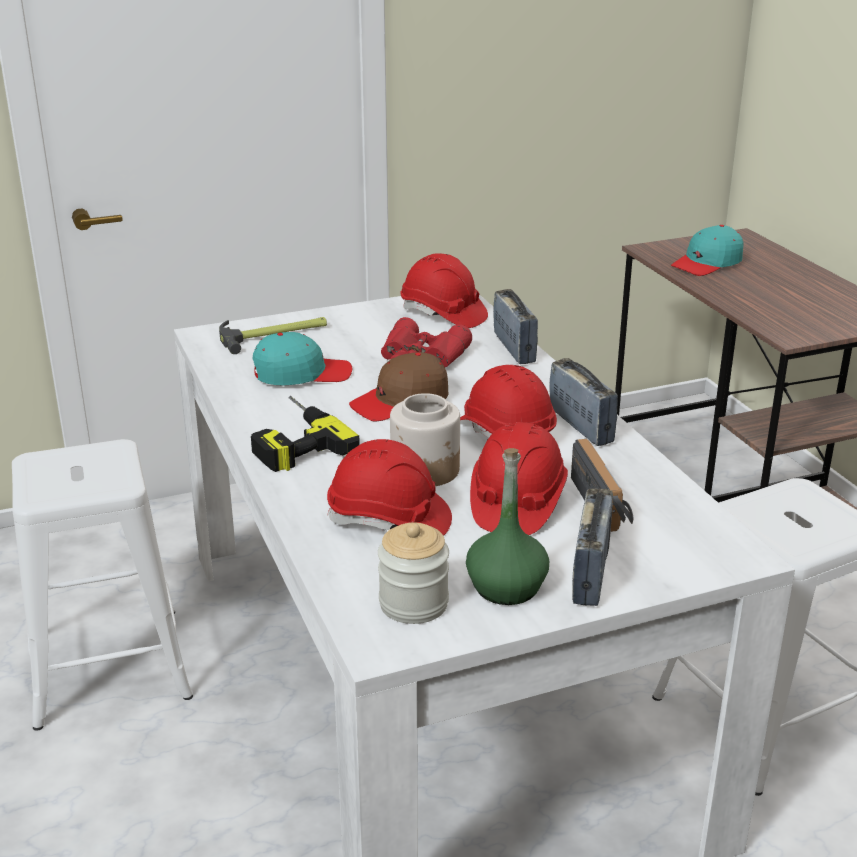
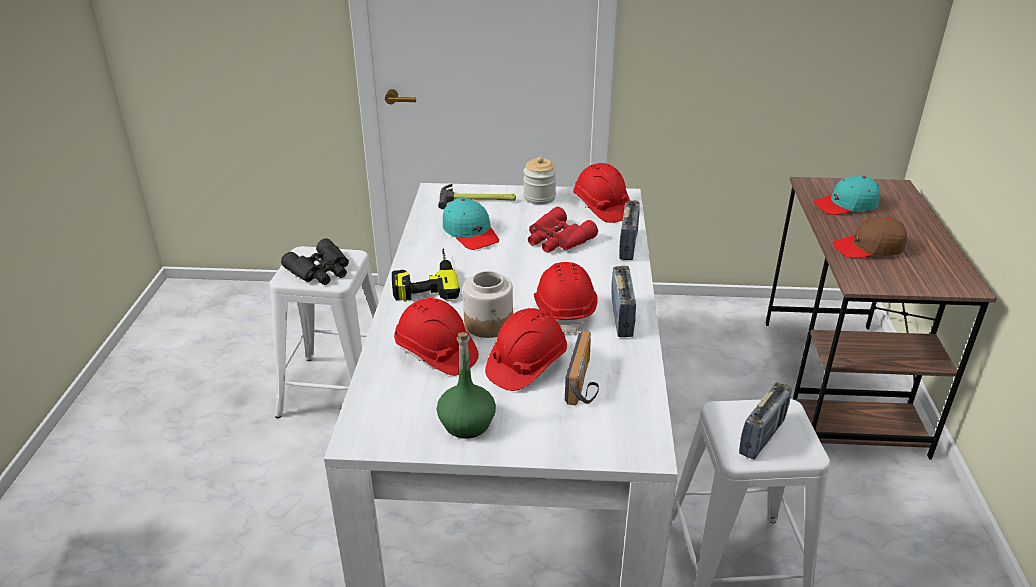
camera: 25 degrees right, 5 degrees up
(85, 477) = (321, 271): none -> black binoculars
(302, 374) = (470, 233): turquoise cap -> turquoise cap turned 45 degrees clockwise
(401, 401) = (516, 269): brown cap -> brown cap (868, 248)
(413, 604) = (400, 417): jar -> jar (539, 197)
(590, 574) = (529, 432): radio -> radio (762, 437)

